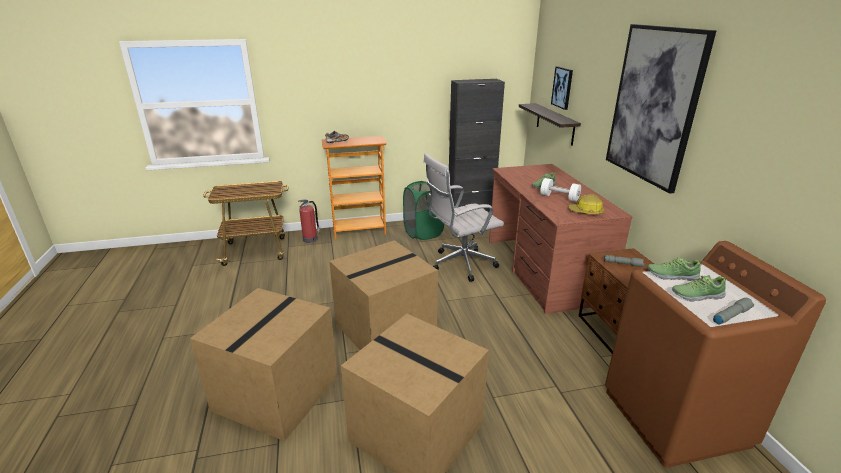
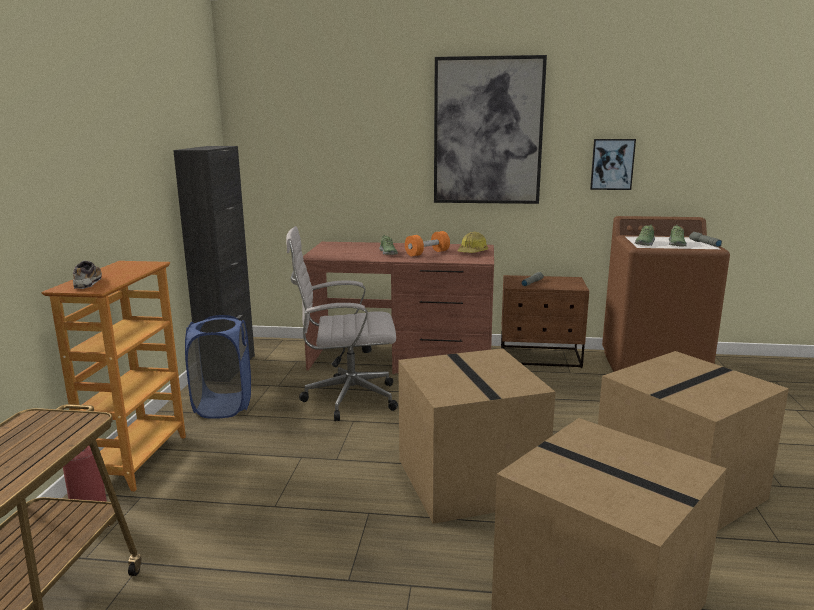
camera: 70 degrees left, 10 degrees down
(423, 233) = (223, 406): green laundry basket -> blue laundry basket
(460, 264) = (346, 399): white office chair -> white office chair turned 90 degrees clockwise
(555, 124) = (307, 192): shelf -> none
(559, 197) = (427, 253): white dumbbell -> orange dumbbell
(562, 87) = (312, 143): picture -> picture (612, 164)

